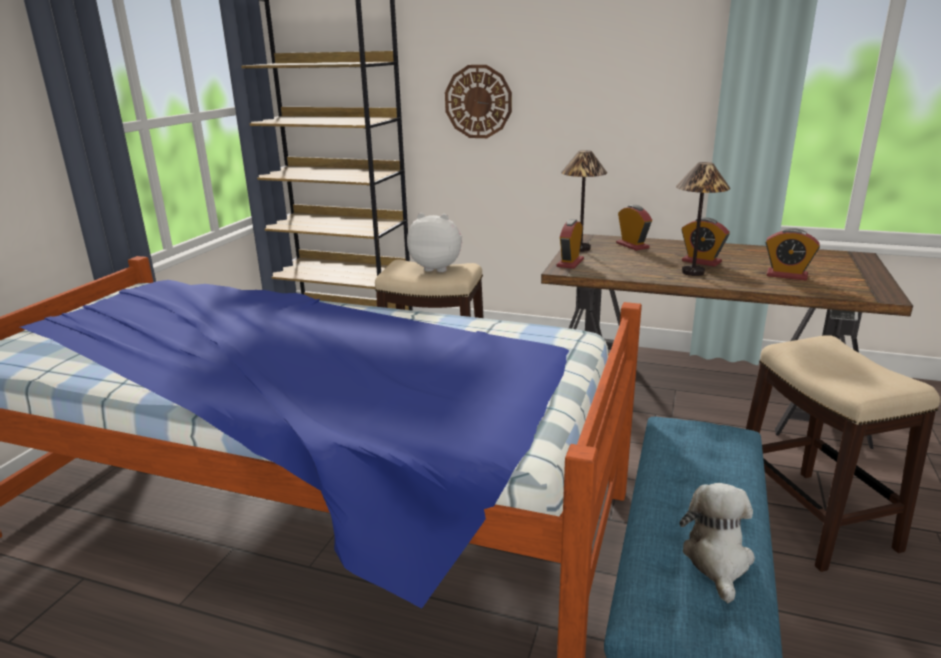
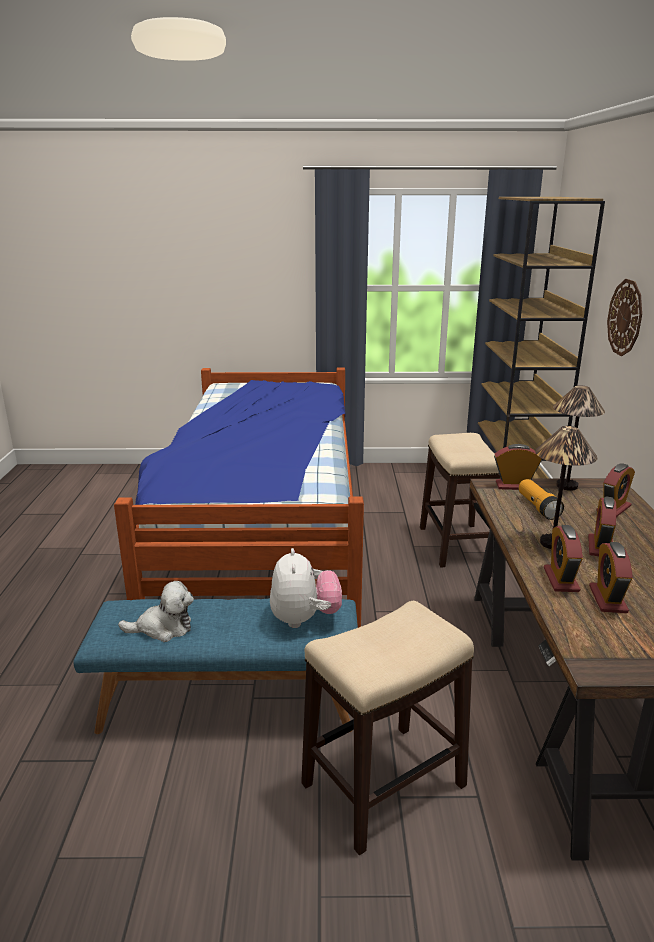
camera: 70 degrees right, 0 degrees up
(437, 268) = (477, 449): plush toy -> plush toy (304, 619)
(620, 264) = (538, 507): none -> flashlight
(757, 281) = (561, 580): none -> alarm clock

